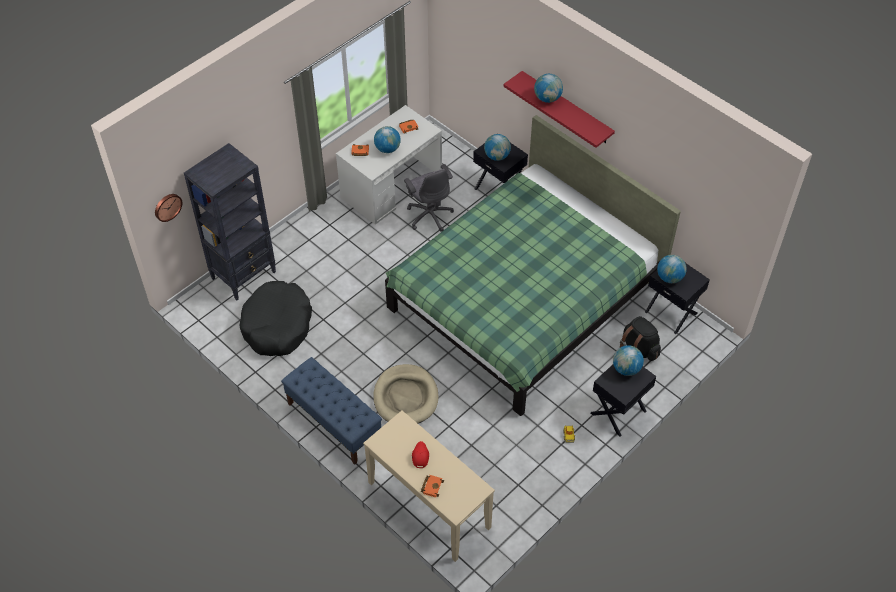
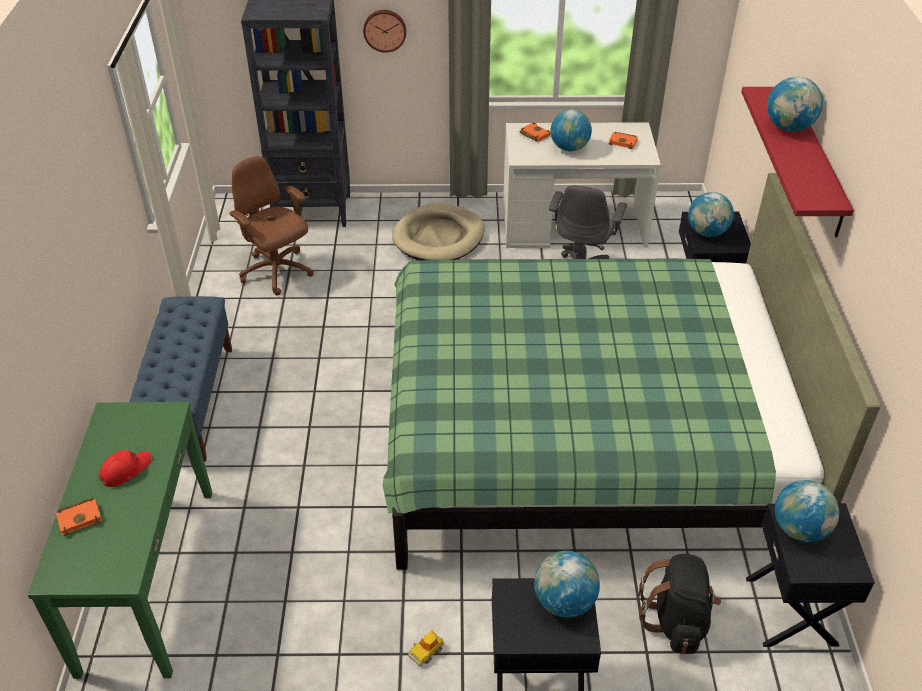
camera: 45 degrees right, 10 degrees down
(167, 206) = (223, 35): wall clock -> wall clock (385, 30)
(277, 325) = (277, 273): black dog bed -> brown office chair
(406, 397) = (297, 436): beige dog bed -> beige dog bed (439, 237)
(428, 505) = (147, 578): beige console table -> green console table

